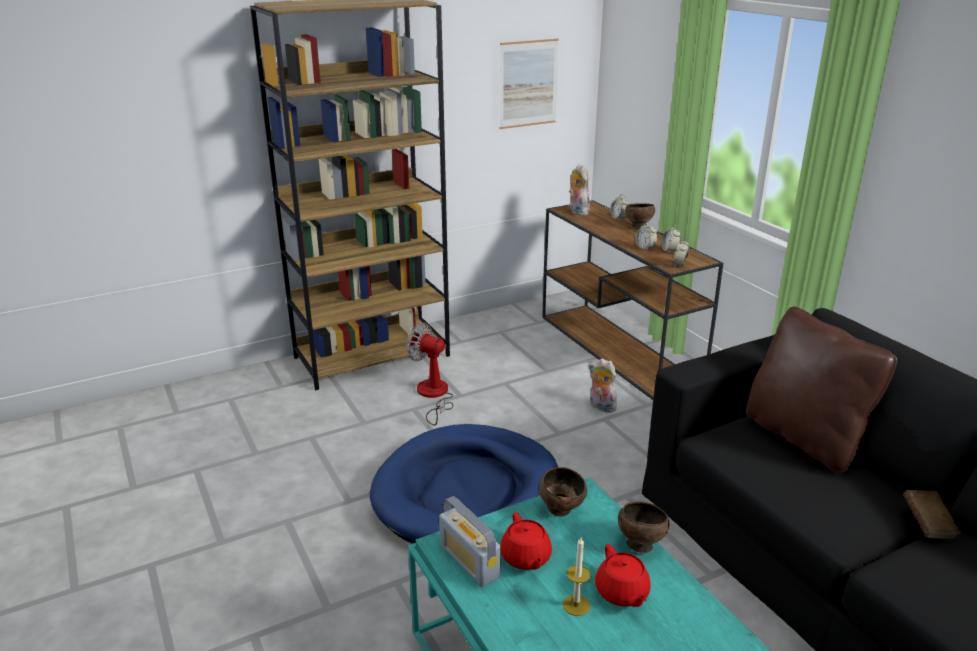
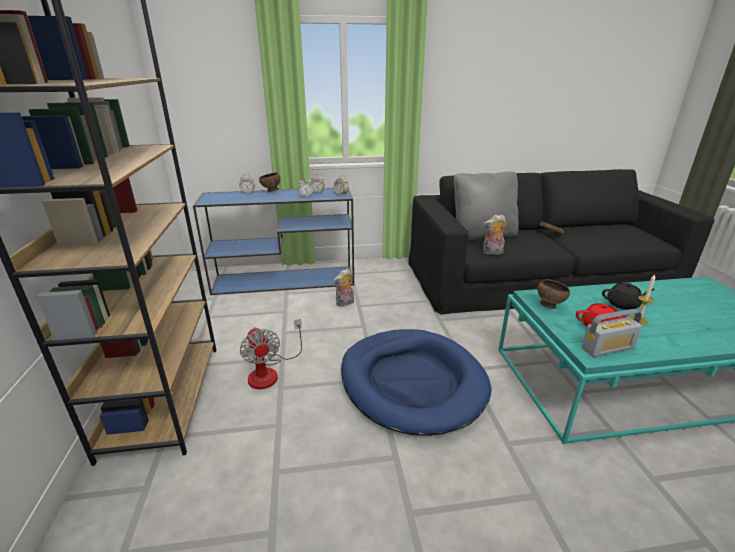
camera: 70 degrees left, 0 degrees up
(433, 396) = (270, 372): fan -> fan turned 75 degrees counterclockwise
(528, 83) = (127, 101): picture -> none
(577, 212) = (216, 199): plush toy -> plush toy (492, 253)
(619, 350) = (286, 280): brown console table -> blue console table
(622, 593) = (623, 304): red teapot -> black teapot
(639, 544) = (579, 291): brown bowl -> none
(804, 438) = (482, 235): brown pillow -> grey pillow

